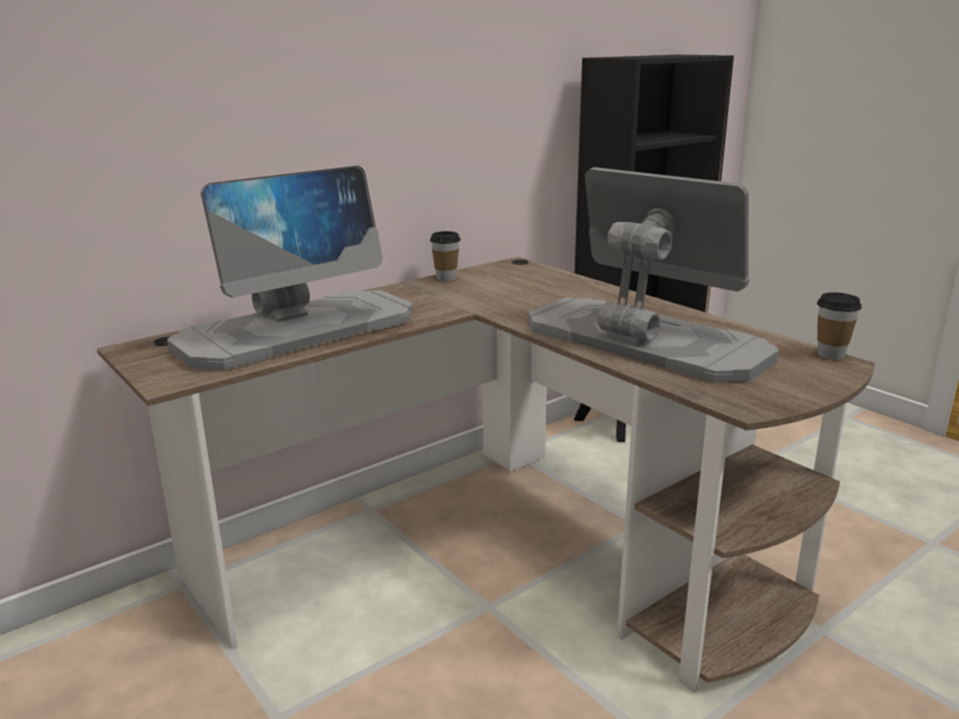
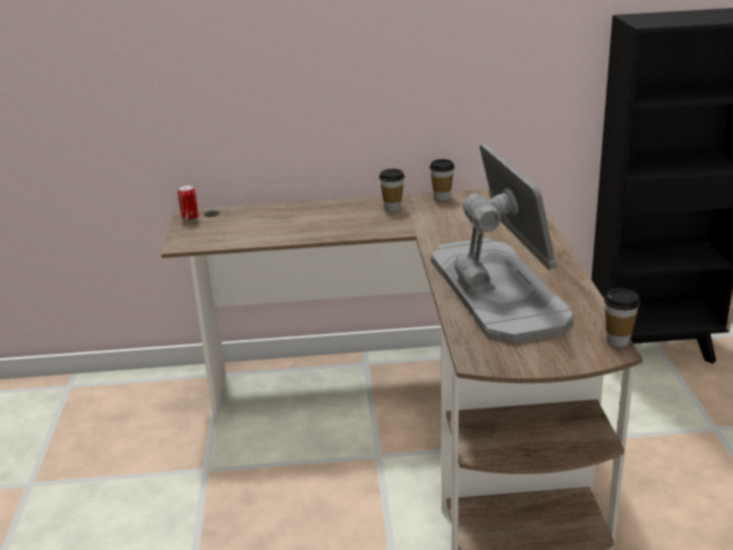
camera: 35 degrees right, 5 degrees up
(139, 351) = (190, 218): none -> can
(299, 330) = (289, 223): monitor -> none
(405, 295) = (392, 208): none -> cup

